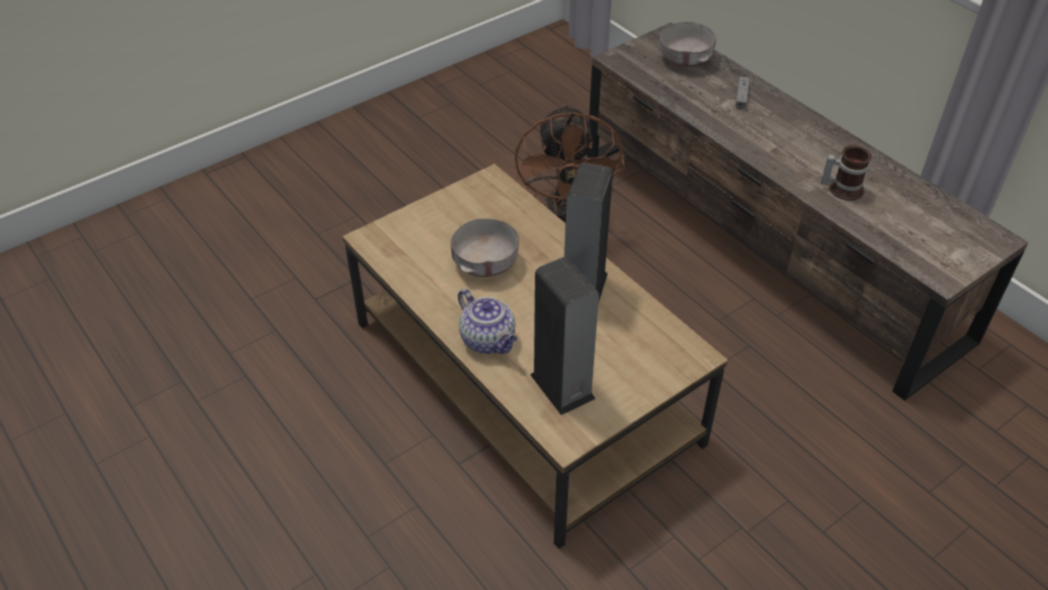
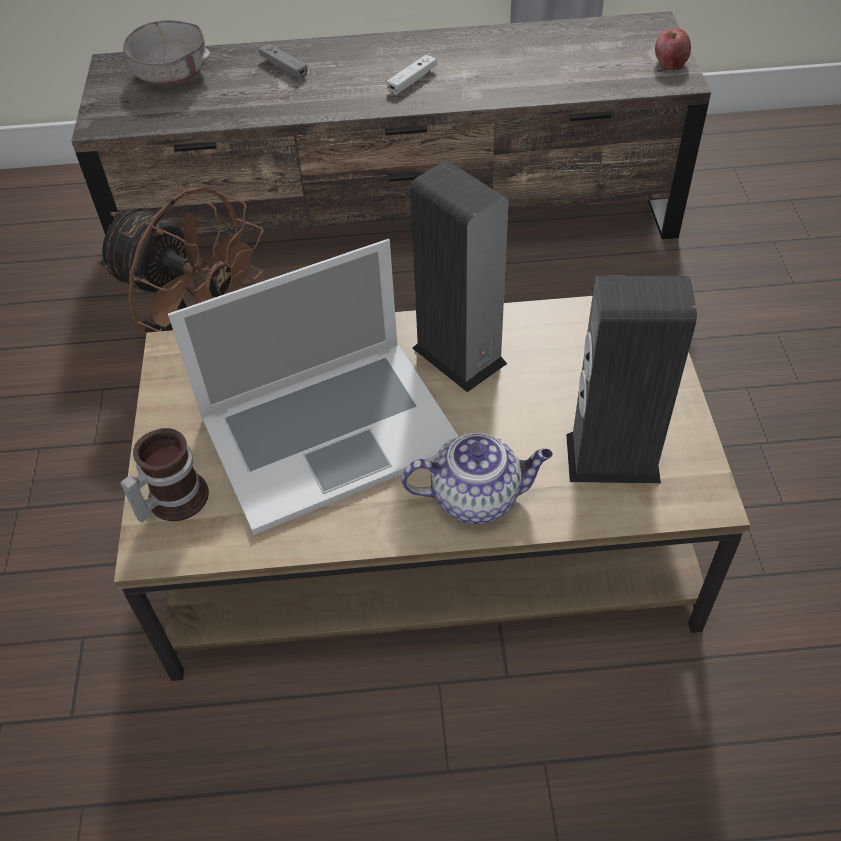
camera: 55 degrees left, 5 degrees up
(486, 263) = (329, 431): grey bowl -> laptop
(790, 153) = (412, 81): none -> white game controller
(842, 188) = (498, 75): mug -> mug (171, 499)
(957, 265) = (670, 63): none -> apple

